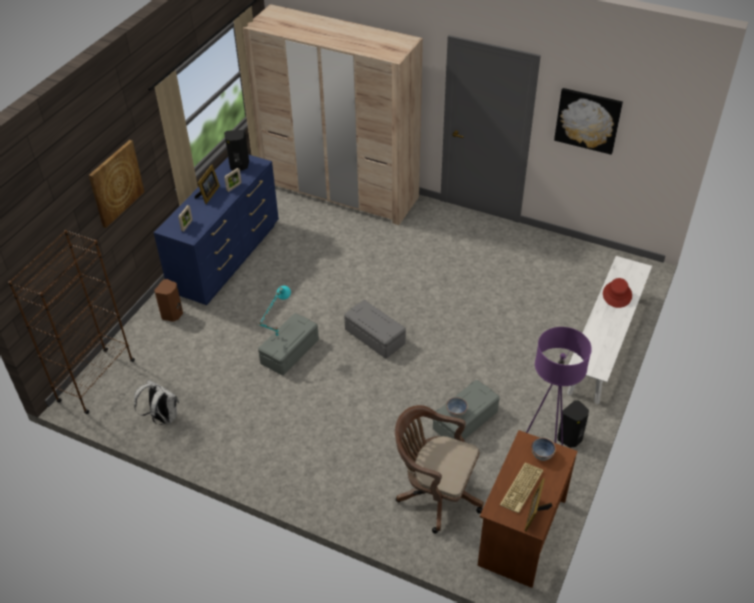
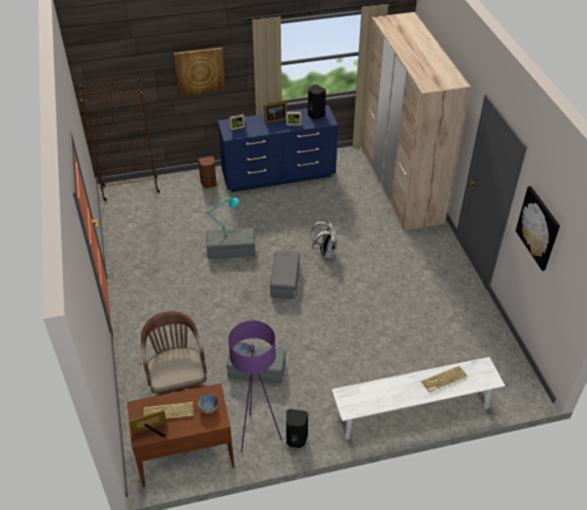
camera: 50 degrees right, 0 degrees up
(162, 418) = (128, 230): white backpack -> white backpack (325, 253)
(617, 295) = (444, 380): red hat -> keyboard

